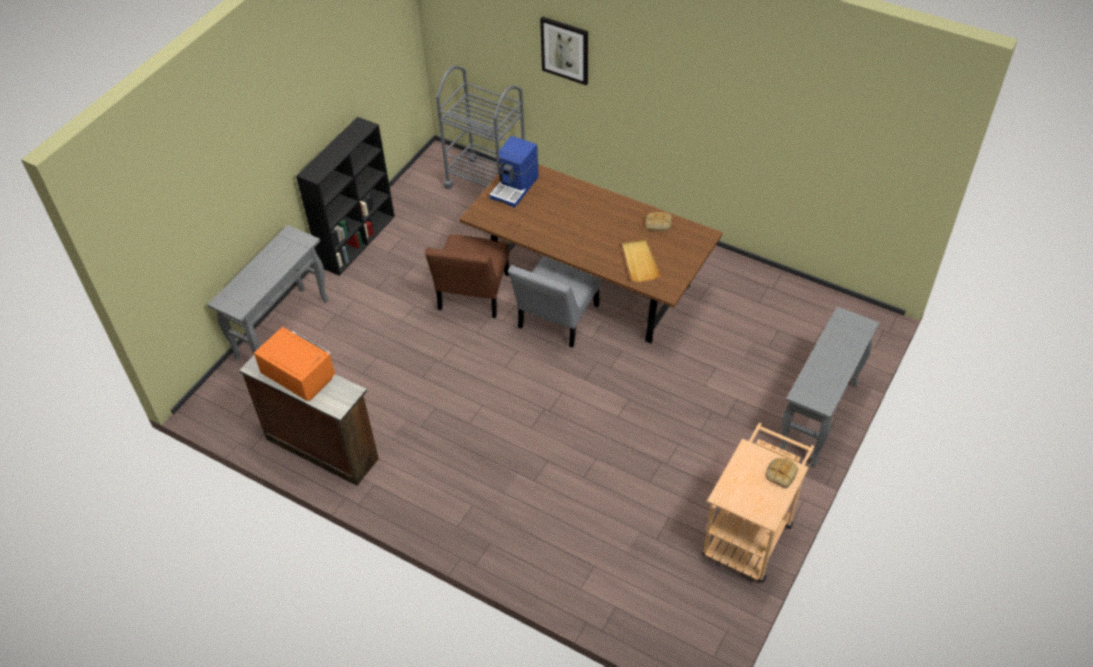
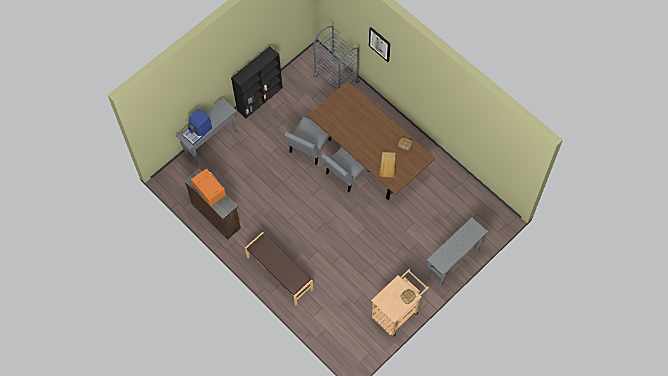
camera: 15 degrees right, 15 degrees up
(472, 295) = (309, 148): brown chair -> grey chair
(483, 523) = (279, 273): none -> brown bench
(515, 187) = (341, 102): coffee machine -> coffee machine (198, 132)

